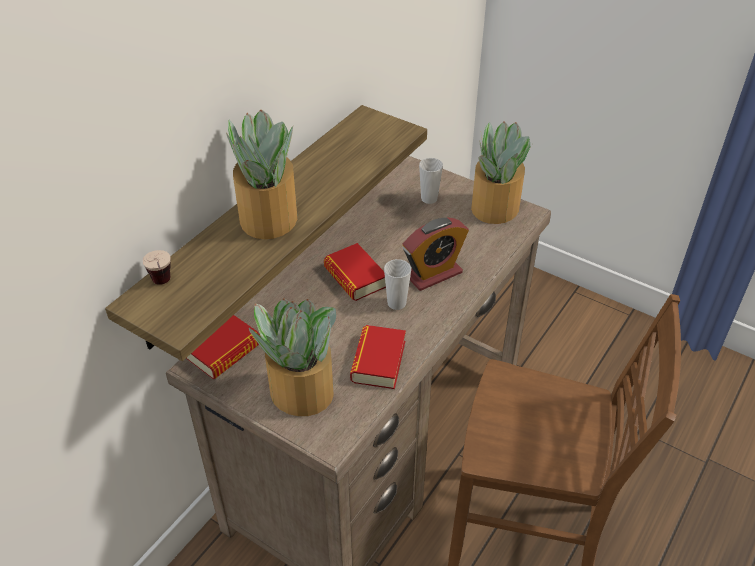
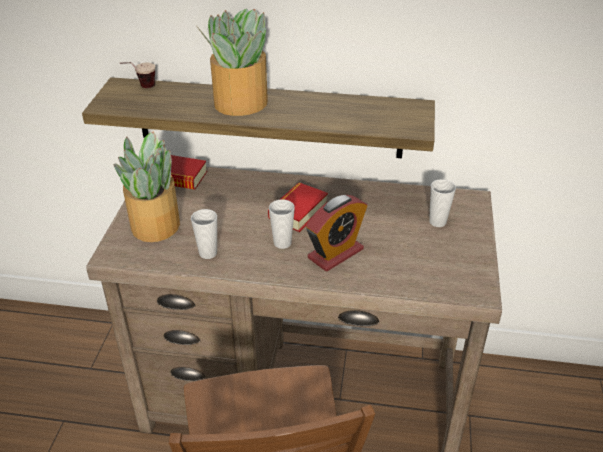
camera: 65 degrees right, 5 degrees down
(378, 361) = (208, 253): book -> cup
(433, 274) = (335, 253): alarm clock -> alarm clock turned 75 degrees counterclockwise
(494, 208) = (463, 267): potted plant -> none

